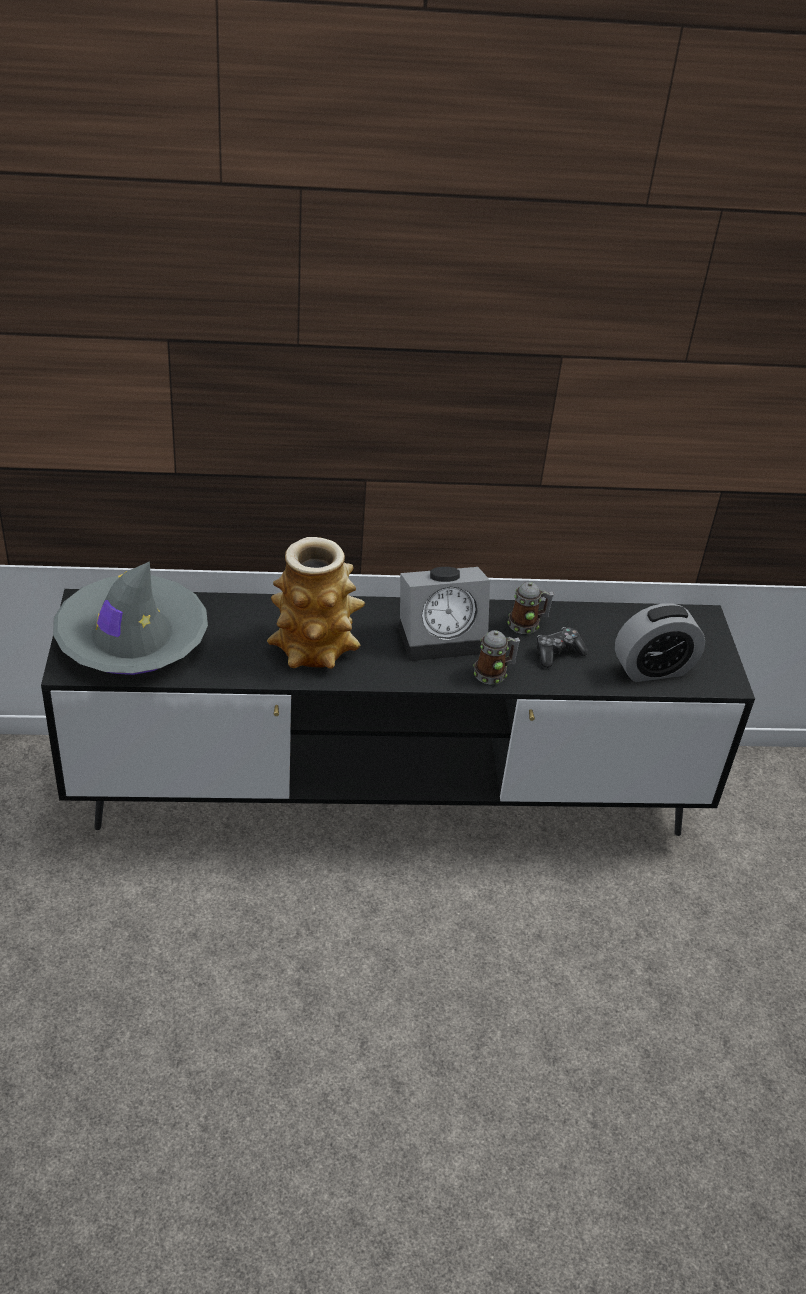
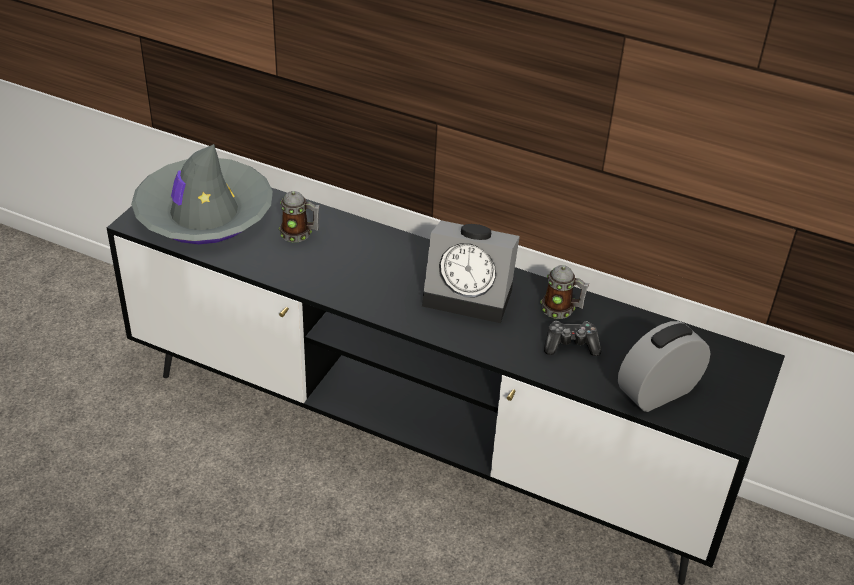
camera: 30 degrees right, 0 degrees up
(314, 647) = (347, 267): vase -> none
(493, 673) = (492, 342): mug -> mug (299, 234)
(653, 669) = (658, 392): alarm clock -> alarm clock turned 135 degrees clockwise

